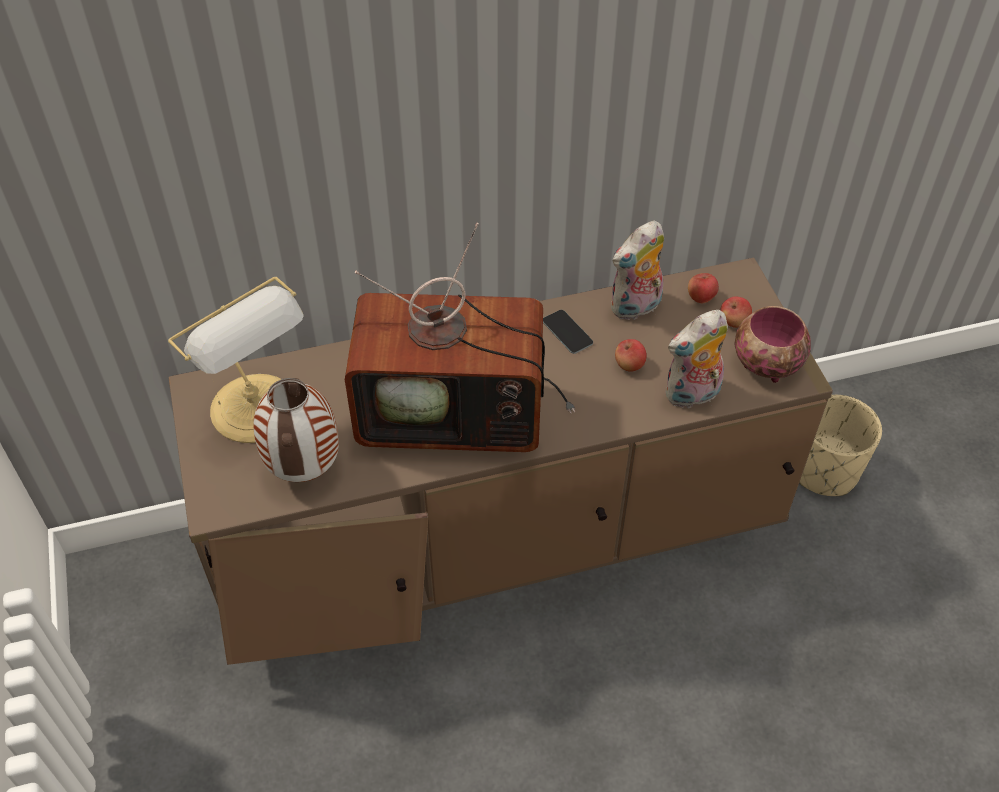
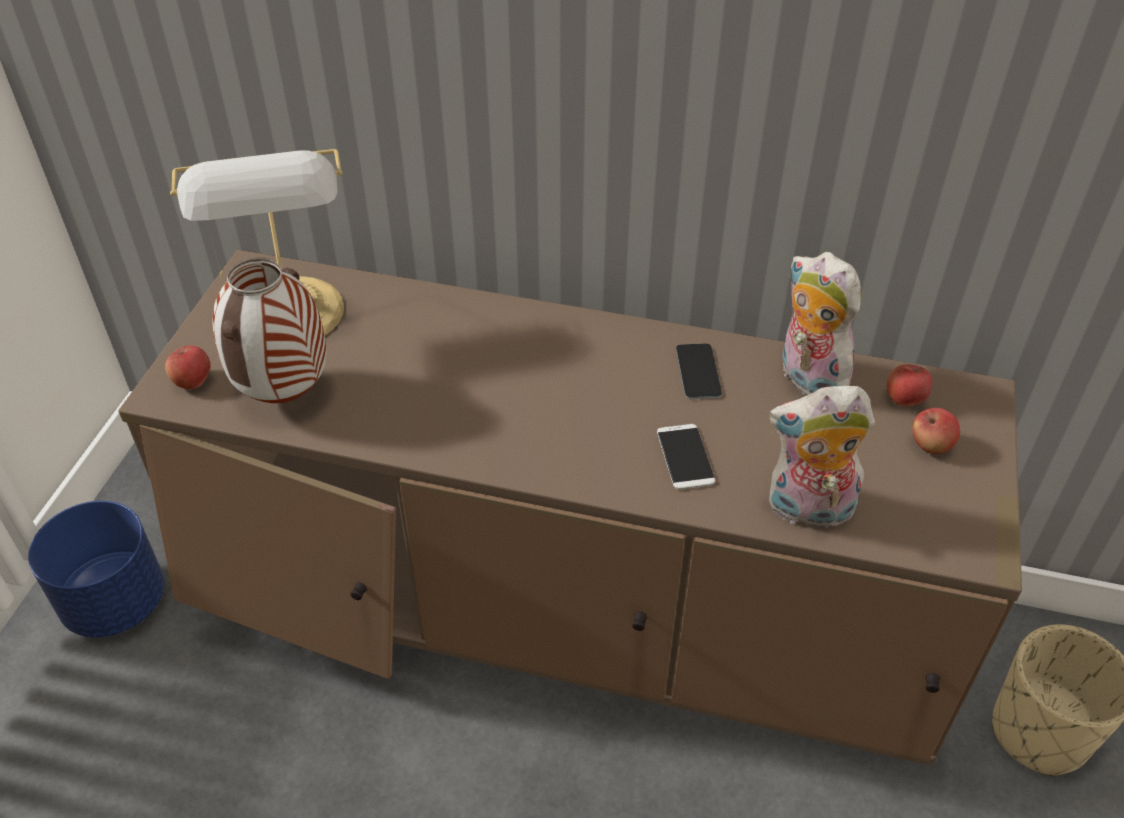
camera: 30 degrees right, 5 degrees down
(153, 696) = (114, 602): none -> blue planter
(457, 412) = (498, 405): television -> none
(599, 394) = (685, 457): none -> phone
(629, 365) = (749, 440): apple -> apple (193, 381)
(636, 308) = (807, 378): plush toy -> plush toy turned 60 degrees clockwise
(765, 365) = (939, 515): bowl -> none

